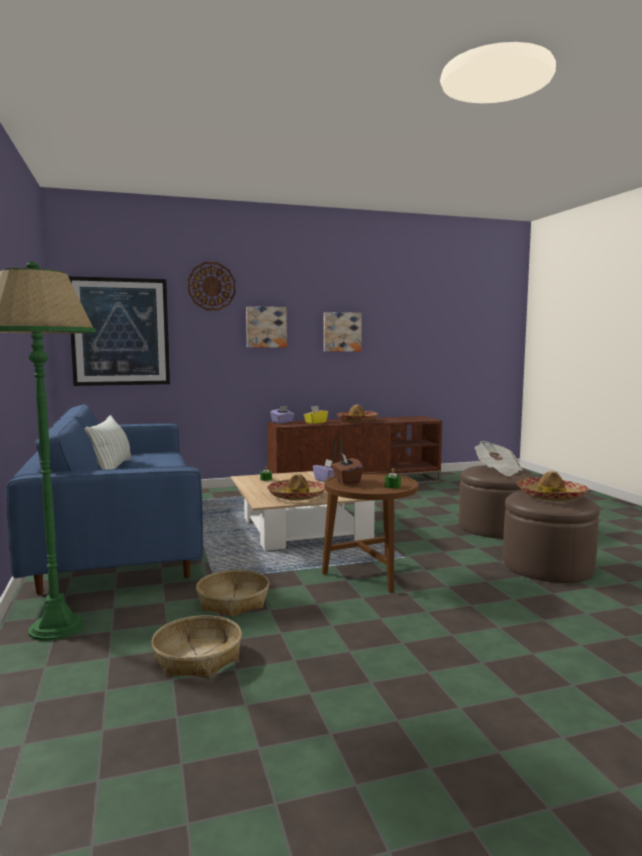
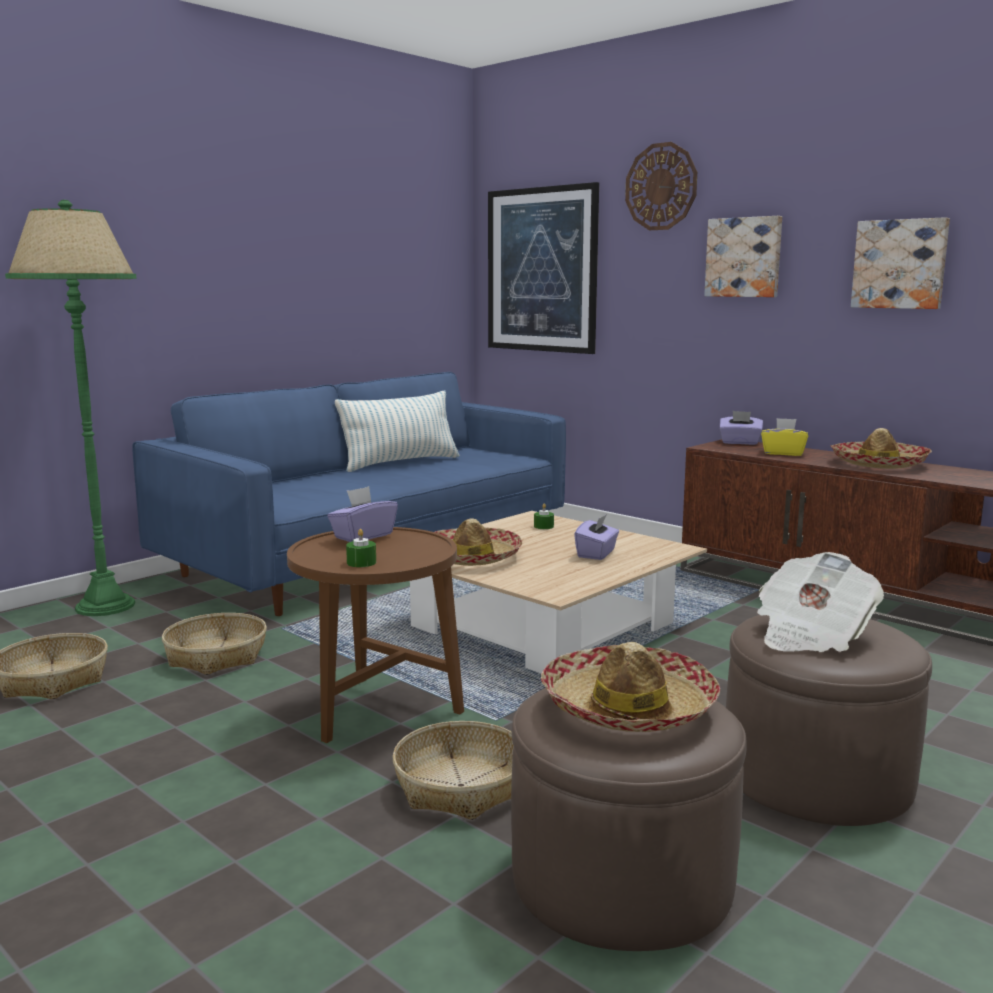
camera: 60 degrees right, 5 degrees up
(346, 480) = (363, 536): brown tissue box -> purple tissue box
(461, 575) = (461, 785): none -> basket

